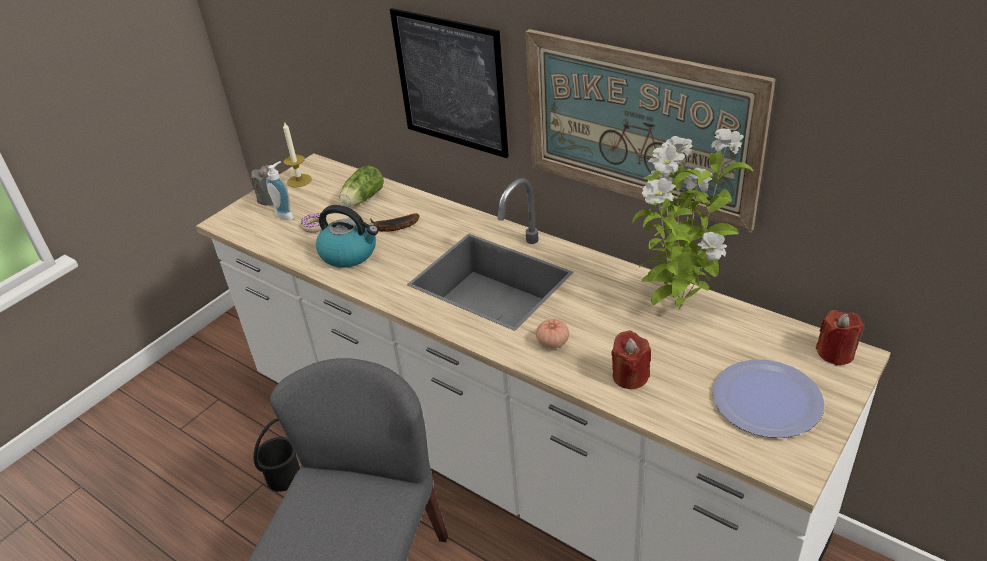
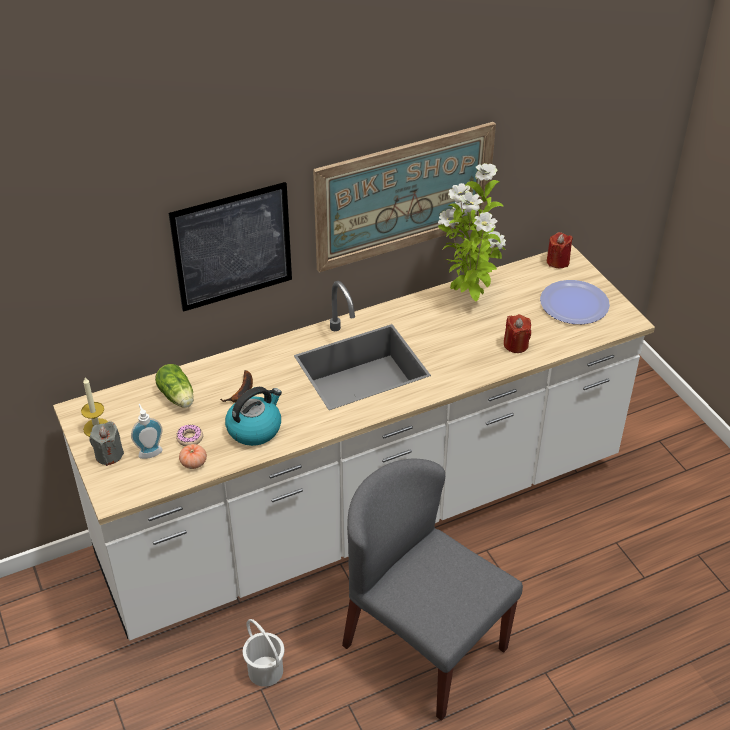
camera: 65 degrees left, 5 degrees up
(284, 477) = (266, 670): black bucket -> white bucket
(552, 342) = (458, 363): tomato -> tomato (193, 463)

